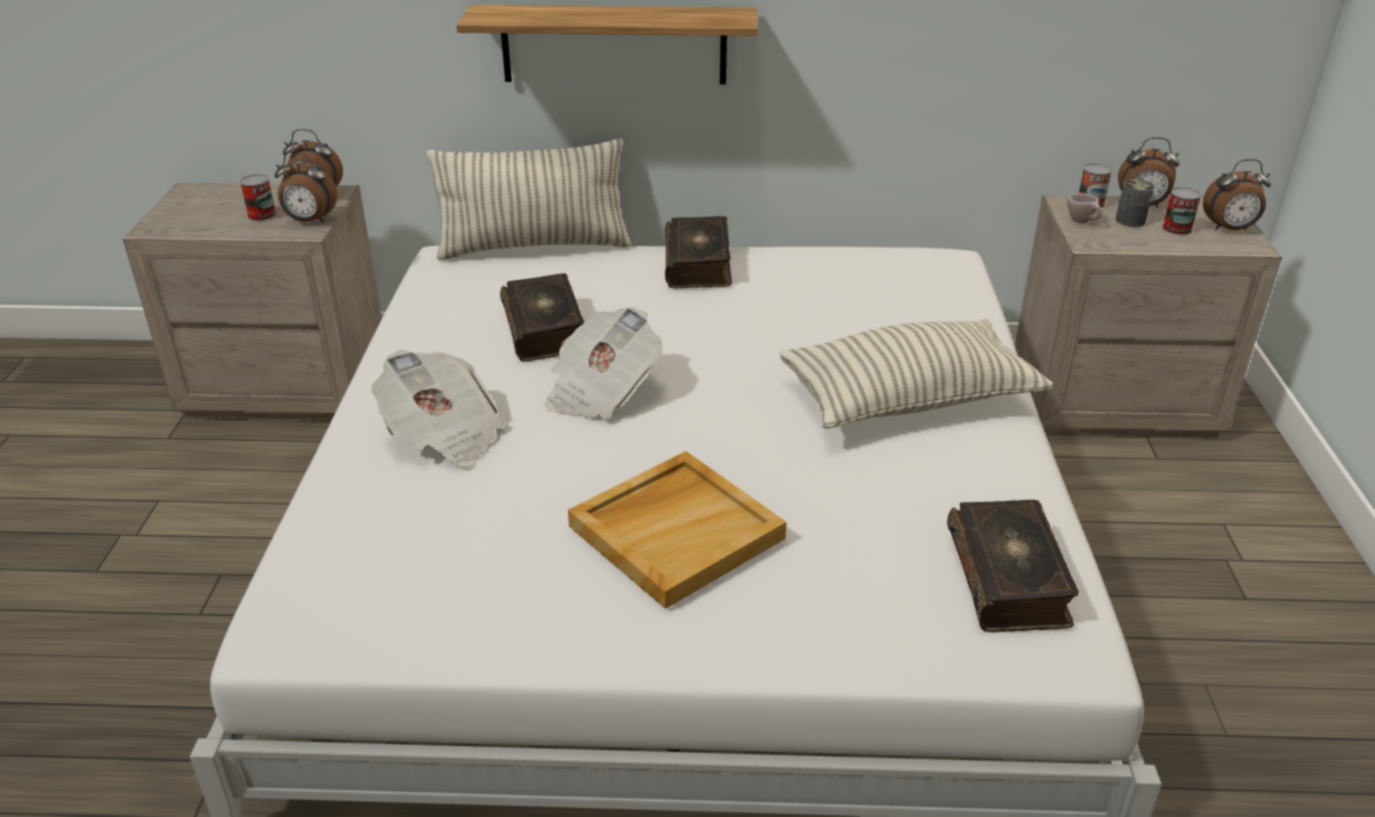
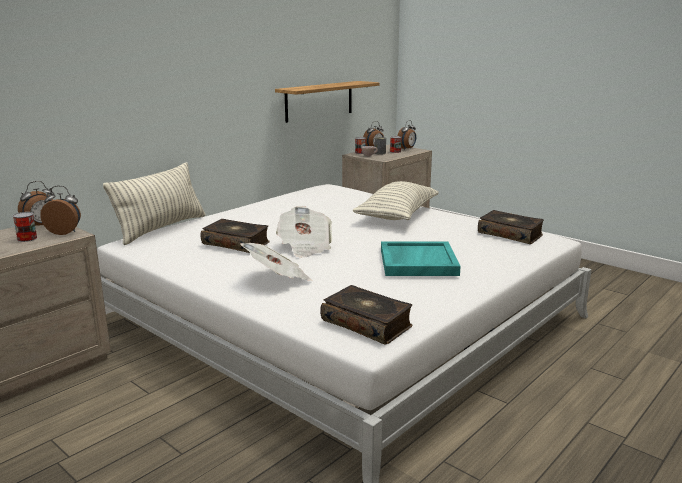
camera: 50 degrees left, 15 degrees down
(310, 221) = (65, 232): alarm clock -> alarm clock turned 135 degrees counterclockwise
(614, 44) = (177, 113): shelf -> shelf (319, 101)
(676, 531) = (417, 262): beige tray -> turquoise tray
(699, 264) = (249, 210): book -> book (367, 323)

